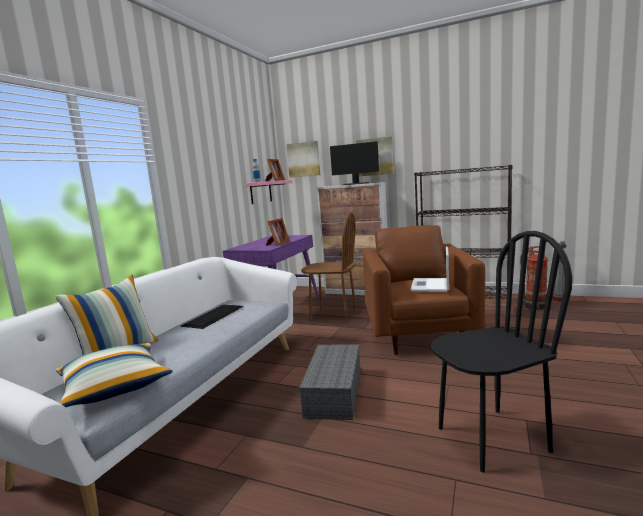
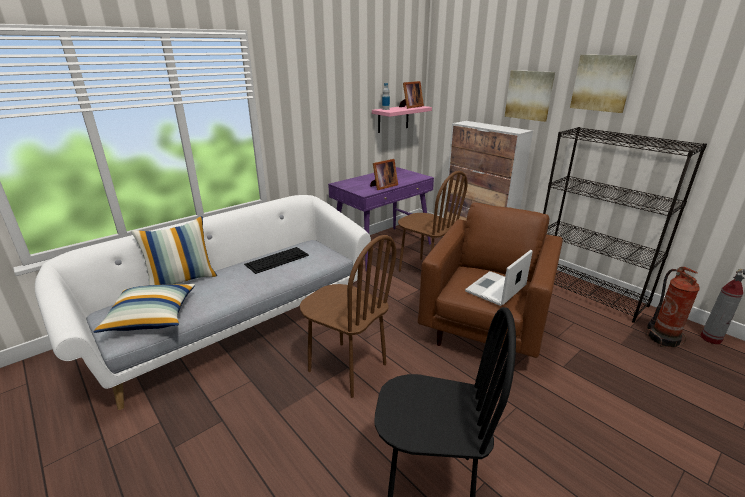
camera: 25 degrees right, 15 degrees up
(304, 159) = (451, 83): picture -> picture (602, 83)
(335, 393) = (347, 368): grey storage box -> brown chair
(355, 184) = (495, 127): monitor -> none

